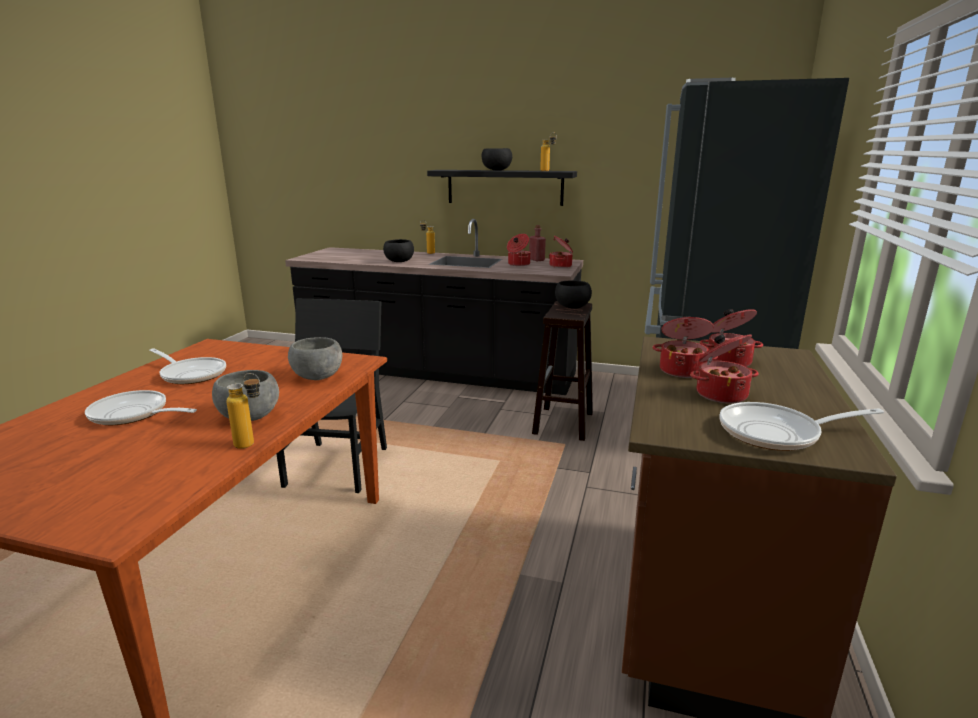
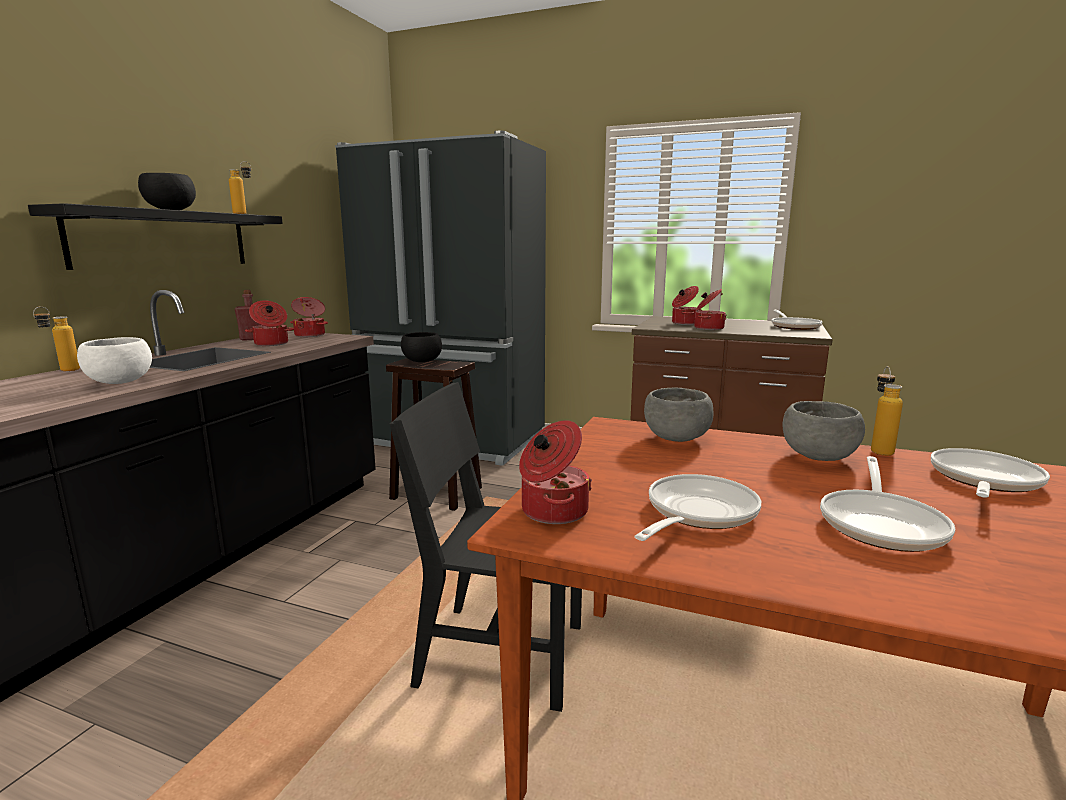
camera: 85 degrees left, 5 degrees down
(155, 470) = (983, 480): none -> frying pan
(399, 262) = (119, 383): black bowl -> white bowl
(720, 394) = (745, 327): cooking pot -> cooking pot (552, 511)

